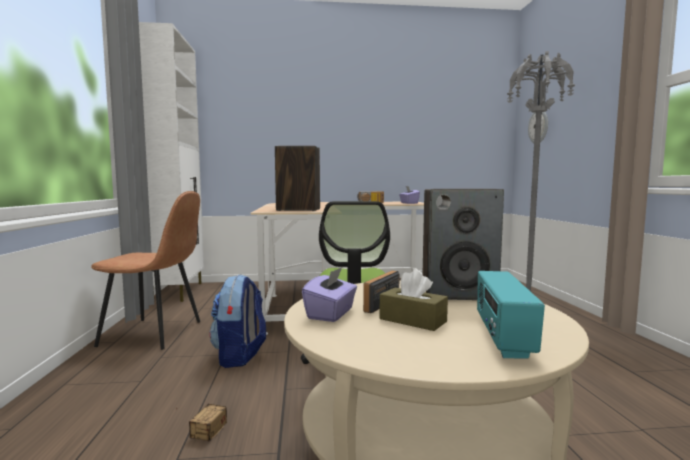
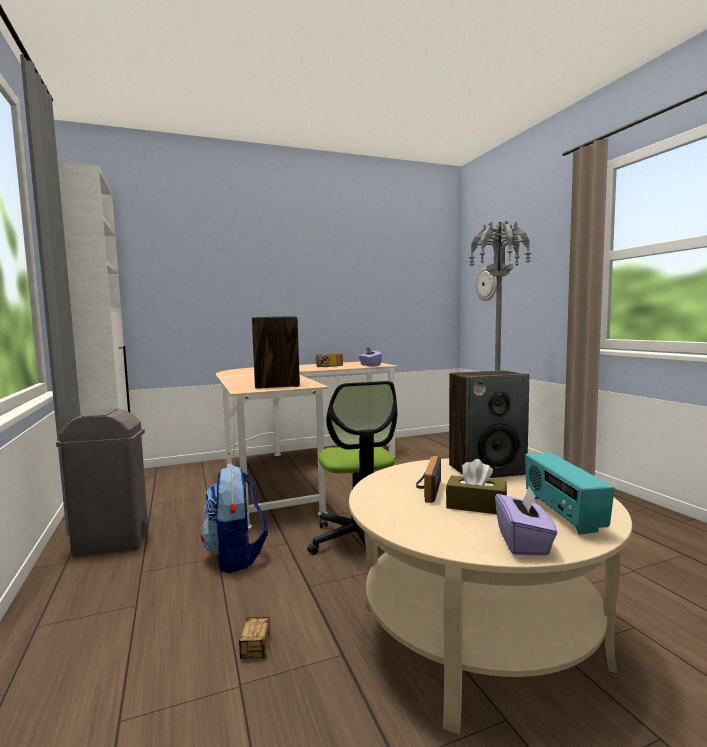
camera: 15 degrees left, 0 degrees up
(154, 333) = (112, 544): brown chair -> grey trash can
(331, 314) = (397, 508): purple tissue box -> purple tissue box (523, 542)

